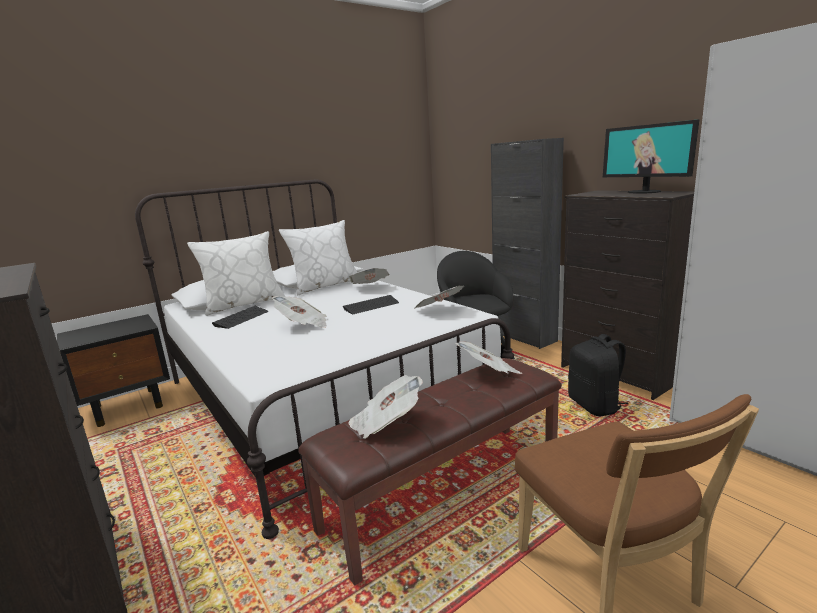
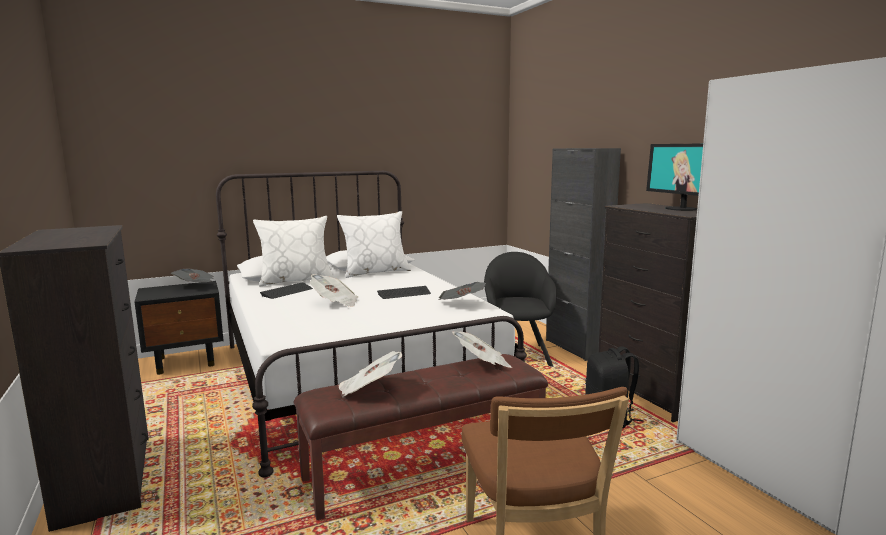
camera: 10 degrees right, 5 degrees down
(370, 287) = (414, 278): newspaper -> newspaper (195, 286)

